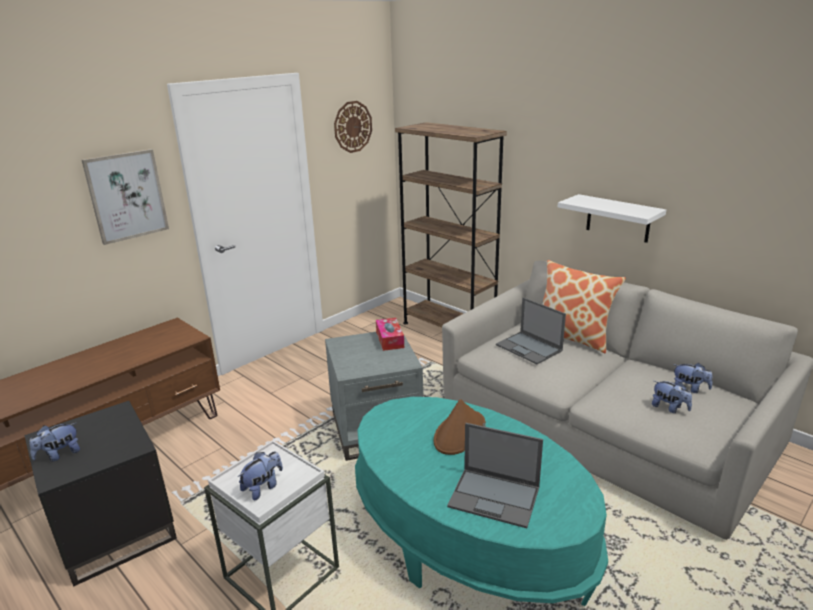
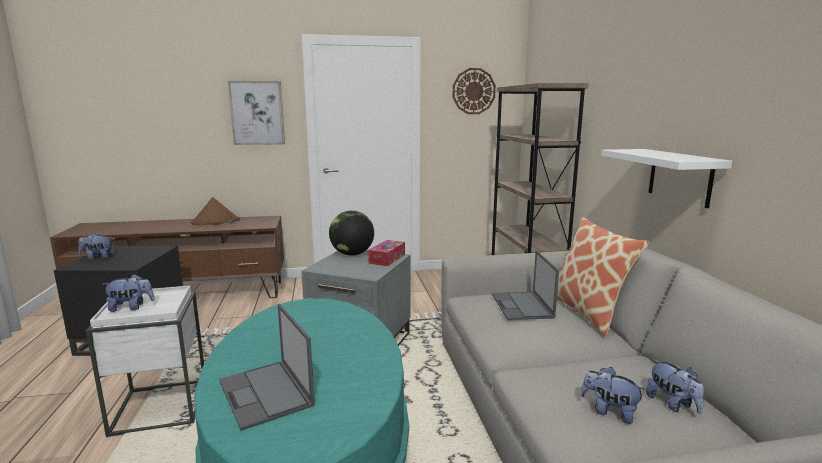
camera: 35 degrees right, 10 degrees down
(349, 345) = (352, 254): none -> globe
(459, 433) = (331, 338): brown hat -> brown hat (215, 222)
(669, 408) = (609, 412): plush toy -> plush toy turned 135 degrees clockwise

